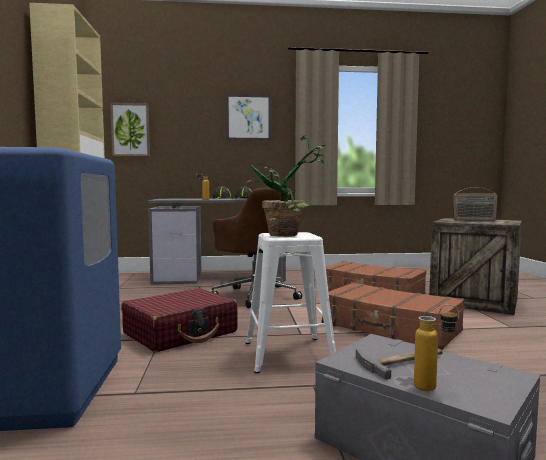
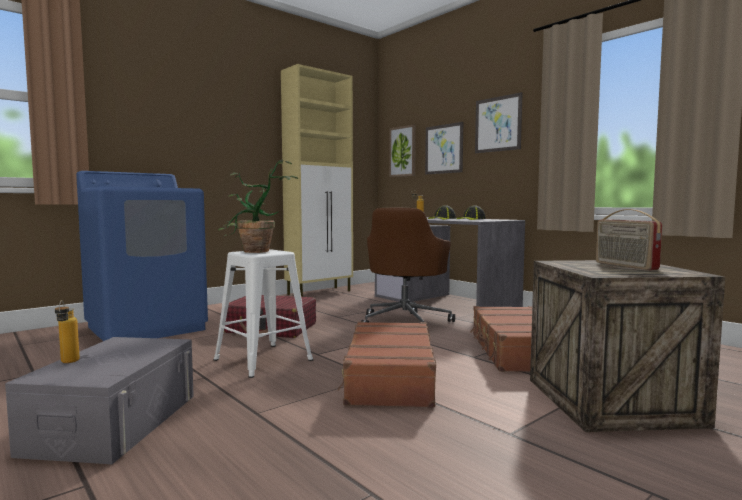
camera: 55 degrees right, 0 degrees up
(188, 132) = (444, 149): none -> picture
(403, 361) = (123, 352): hammer -> none

